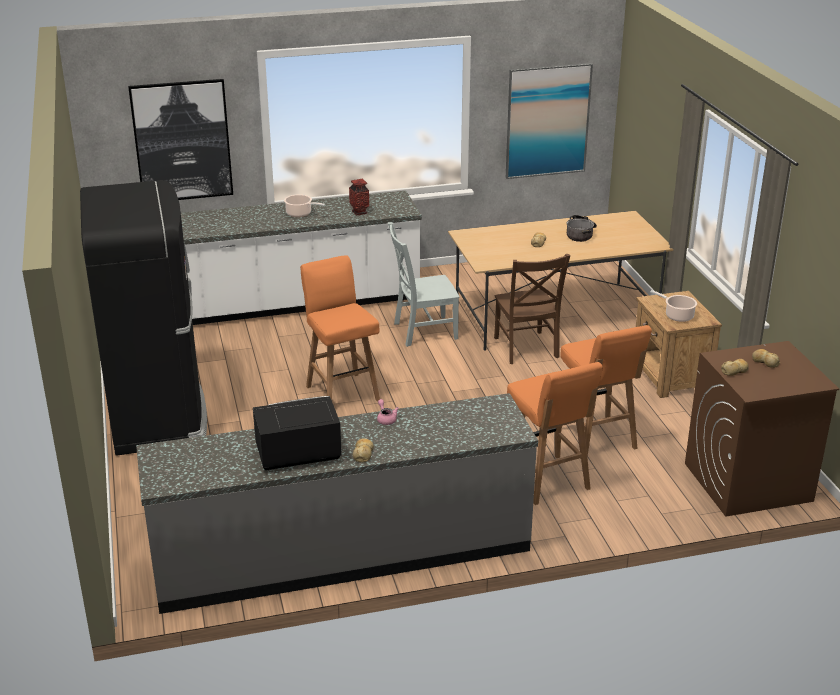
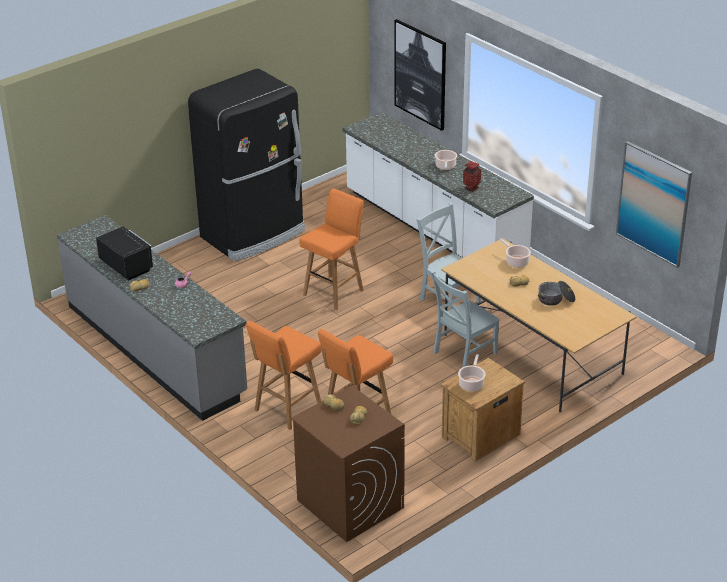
camera: 65 degrees right, 5 degrees up
(498, 235) = (516, 262): none -> cooking pot
(526, 349) = (463, 354): brown chair -> grey chair

